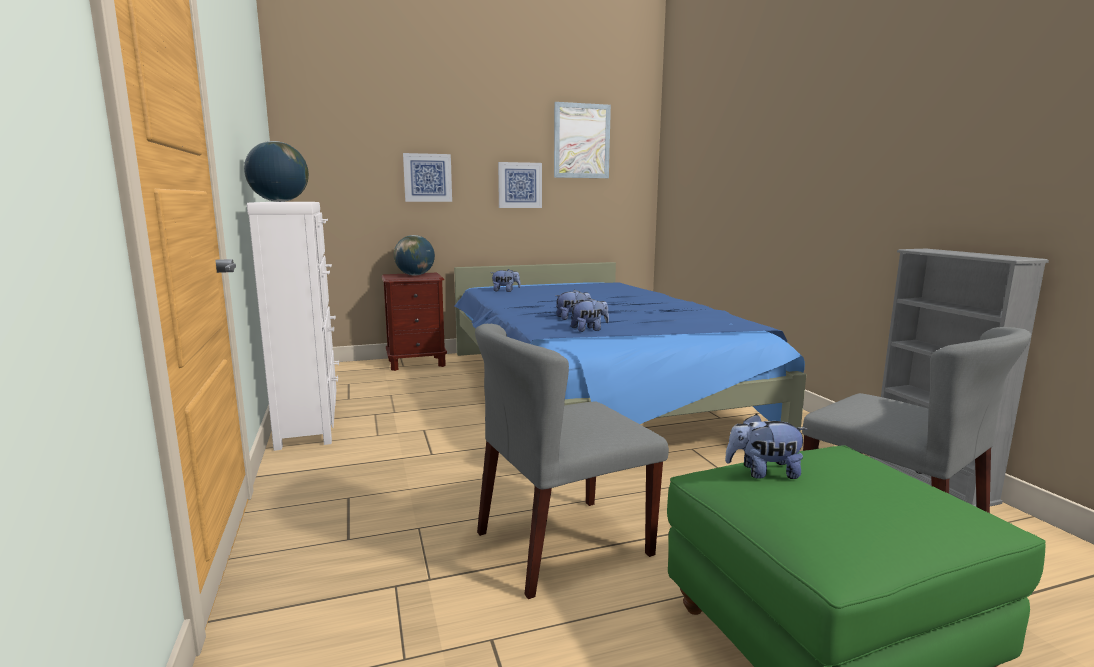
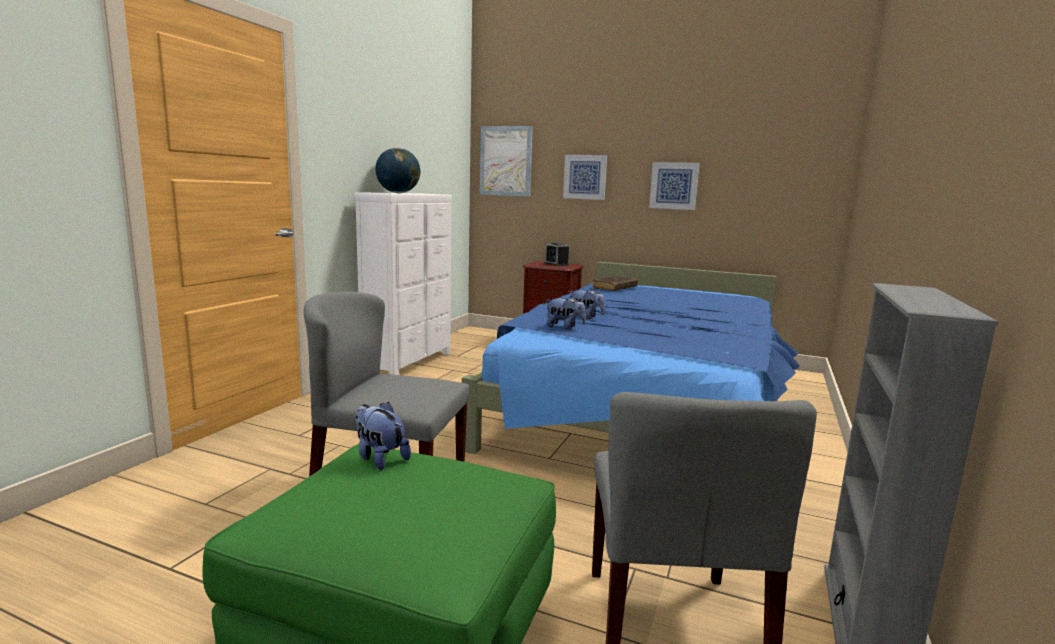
camera: 40 degrees right, 0 degrees up
(415, 275) = (556, 264): globe -> alarm clock
(505, 291) = (614, 288): plush toy -> brown book
(581, 141) = (751, 138): picture -> picture (505, 161)

